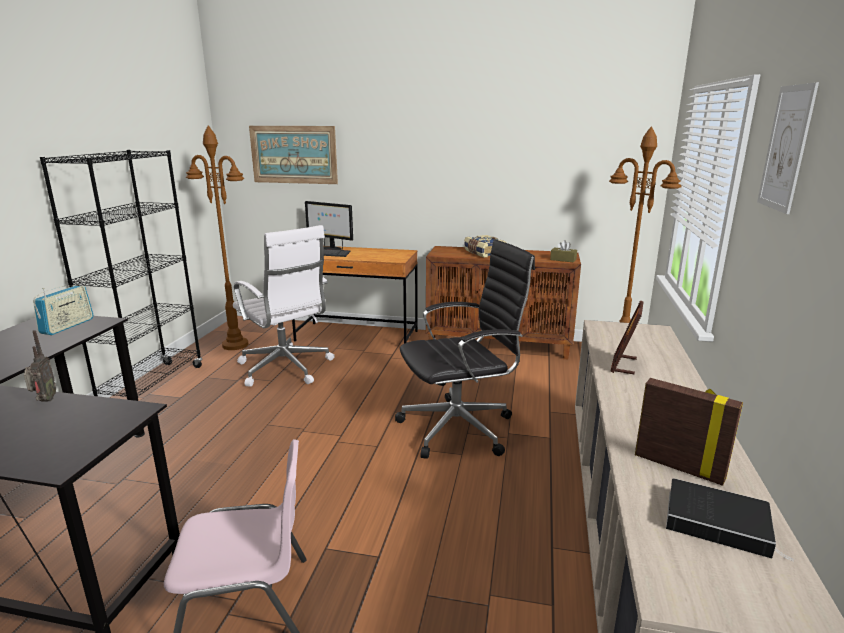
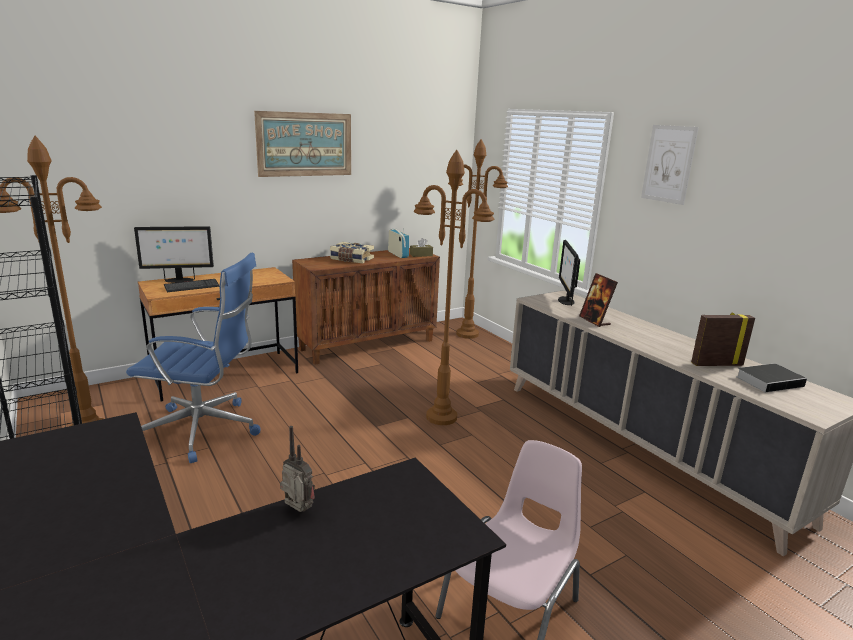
camera: 45 degrees left, 0 degrees up
(67, 326) = (75, 447): radio -> radio (398, 254)
(286, 369) = (204, 430): white office chair -> blue office chair
(294, 154) = (106, 169): picture -> picture (305, 144)
(460, 428) = (442, 417): black office chair -> brown floor lamp
(641, 336) = (565, 300): none -> monitor

